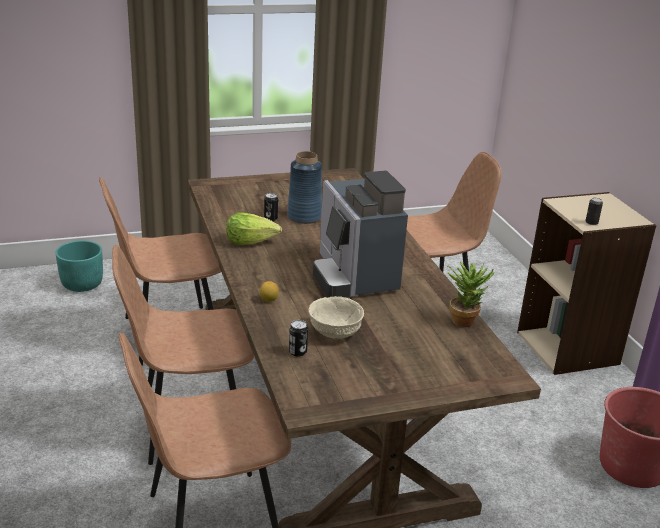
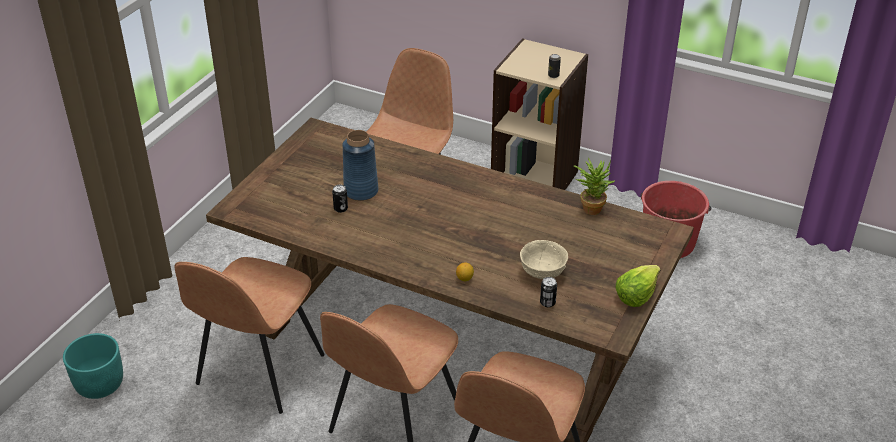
camera: 45 degrees left, 10 degrees up
(251, 241) = (366, 240): lettuce -> lettuce (636, 295)
(353, 276) = (481, 220): coffee machine -> none

